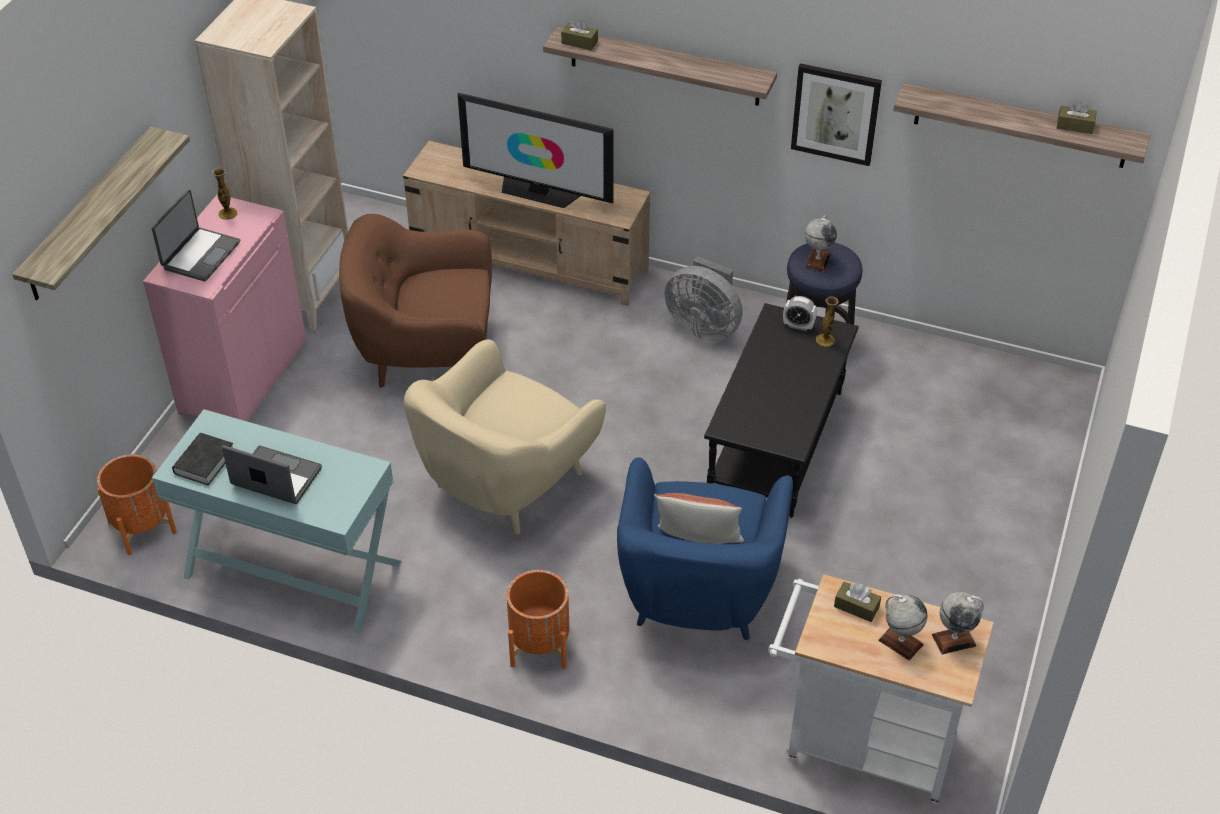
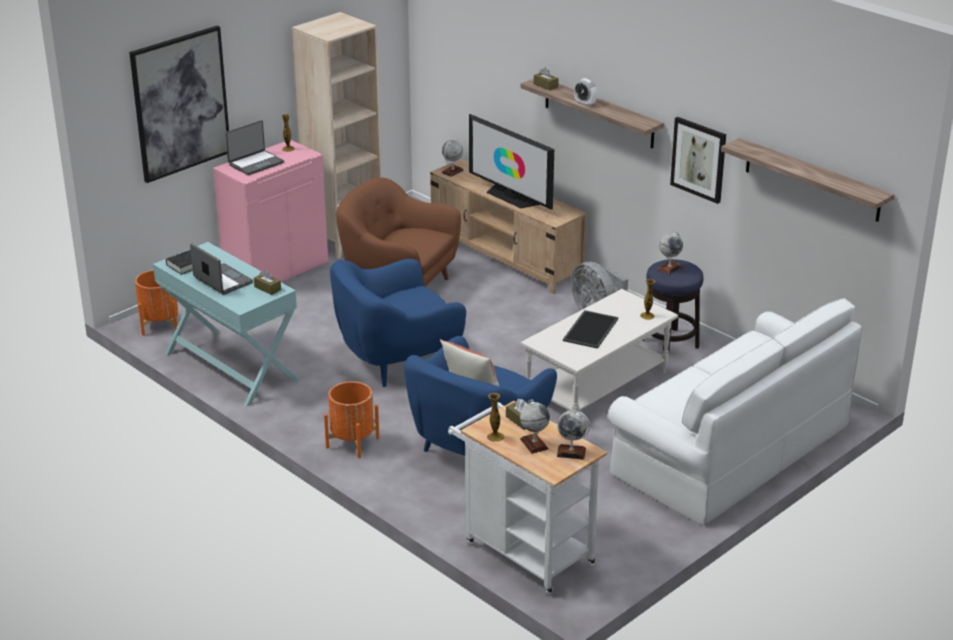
camera: 25 degrees right, 15 degrees down
(90, 215) = (180, 103): shelf -> picture
(432, 167) = (452, 171): none -> globe
(506, 482) = (397, 360): beige armchair -> blue armchair
(773, 385) = (590, 329): none -> tray
(777, 443) = (597, 387): black coffee table -> white coffee table
(798, 326) = (634, 304): alarm clock -> alarm clock (584, 103)
(846, 648) = (495, 437): none -> vase
(988, 489) = (731, 449): none -> white sofa
(1075, 126) = (841, 179): brown tissue box -> brown tissue box (267, 288)

